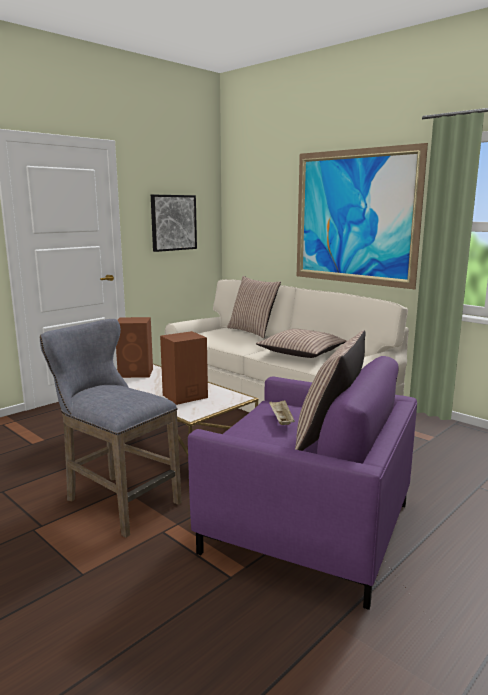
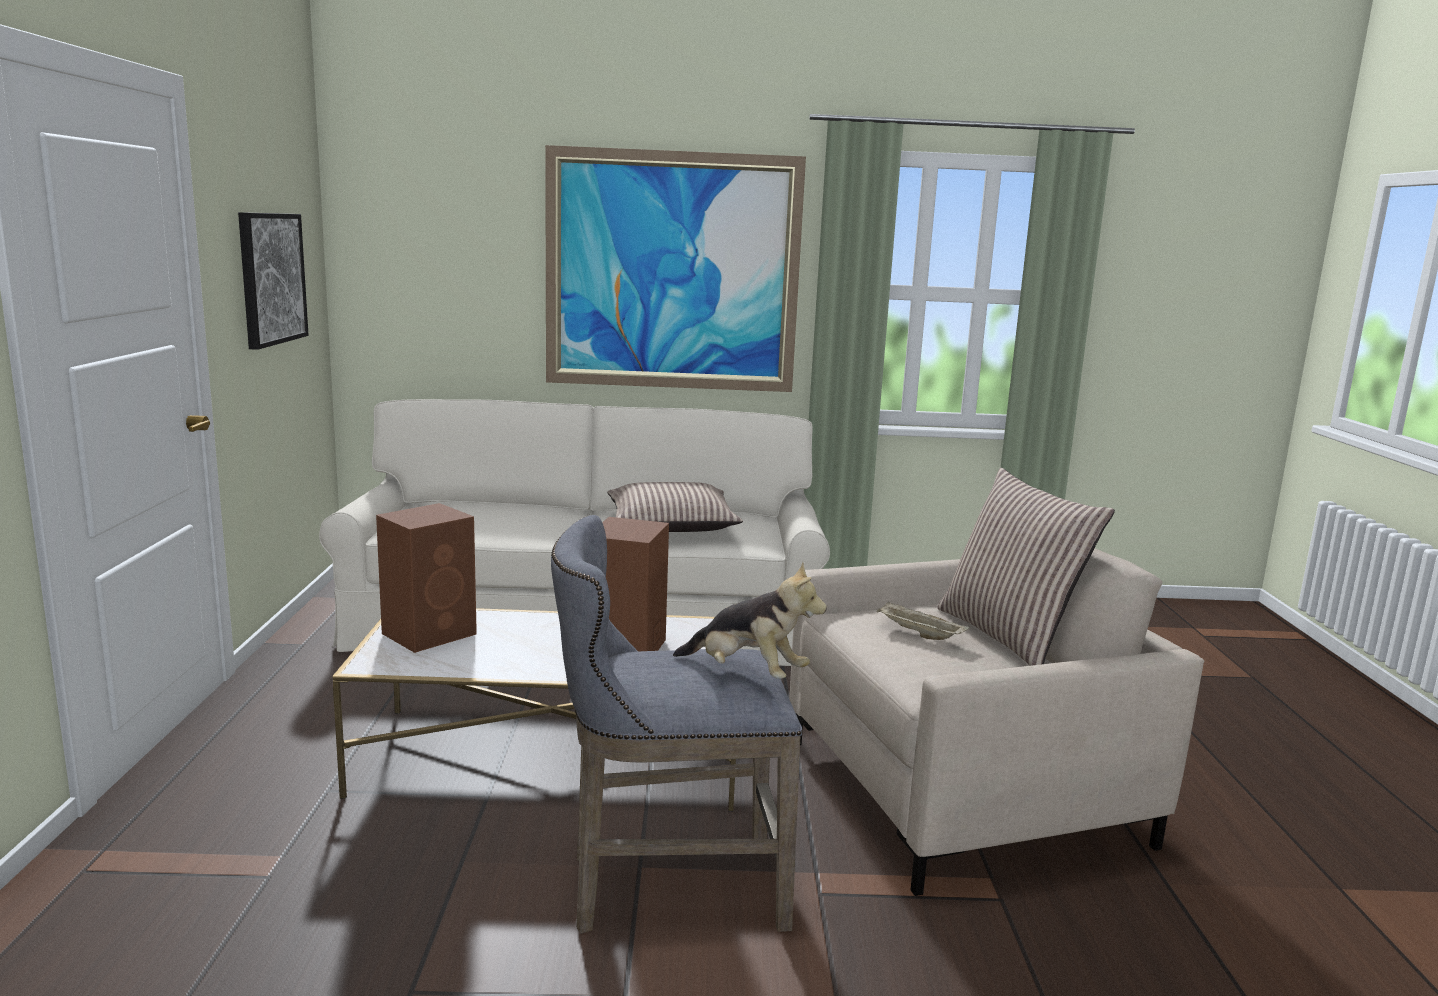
camera: 45 degrees left, 0 degrees up
(125, 402) = (747, 673): none -> plush toy
(252, 331) = (501, 502): pillow -> none
(308, 528) = (962, 793): purple armchair -> beige armchair

